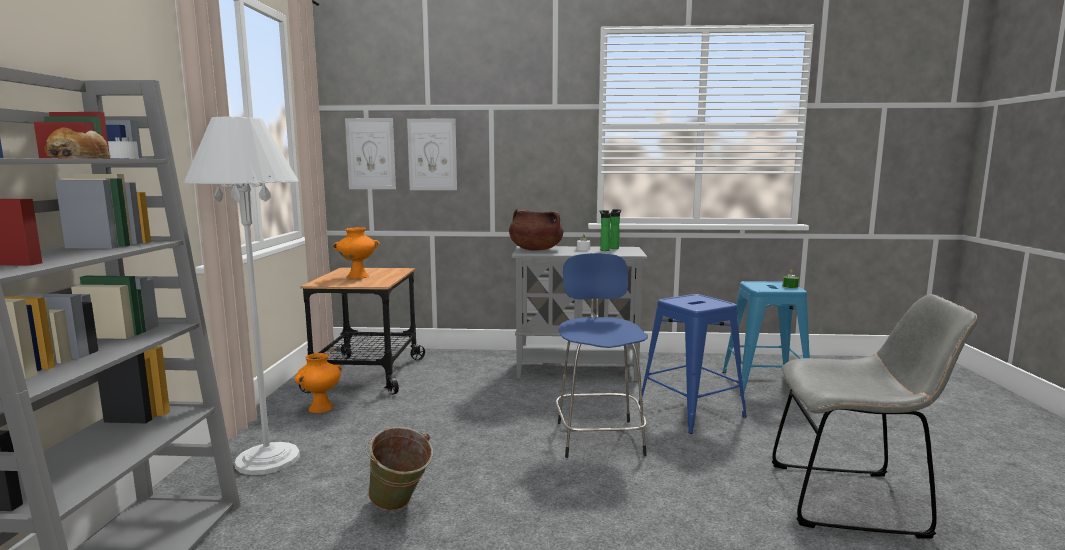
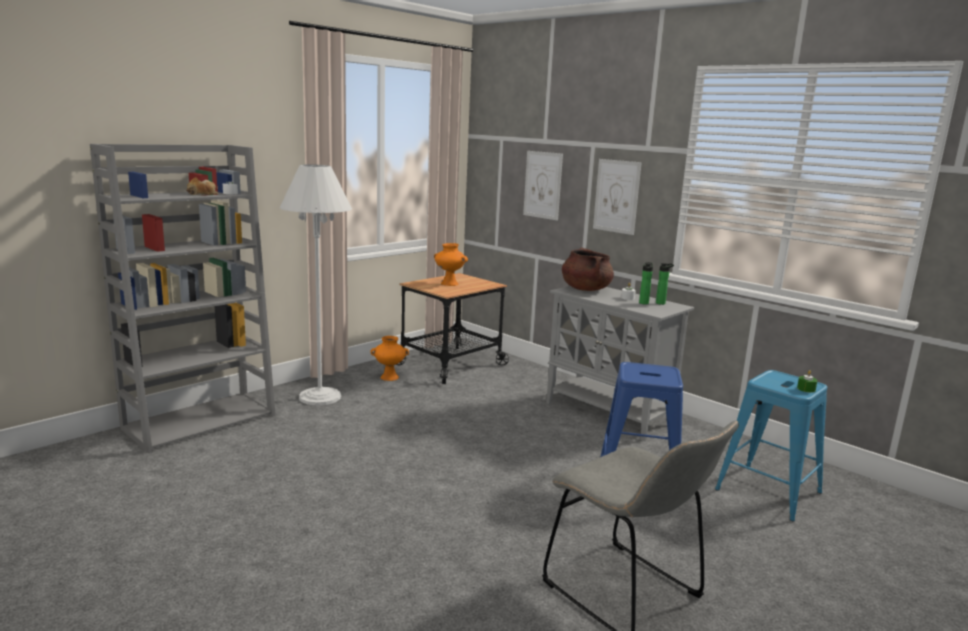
camera: 40 degrees right, 5 degrees up
(370, 154) = (500, 179): picture -> picture (616, 196)
(400, 507) = (338, 449): green bucket -> none
(599, 436) = (524, 465): blue stool -> none

